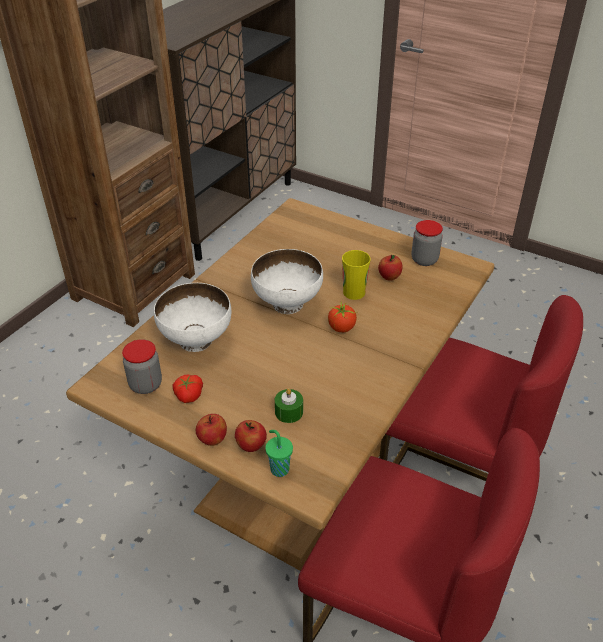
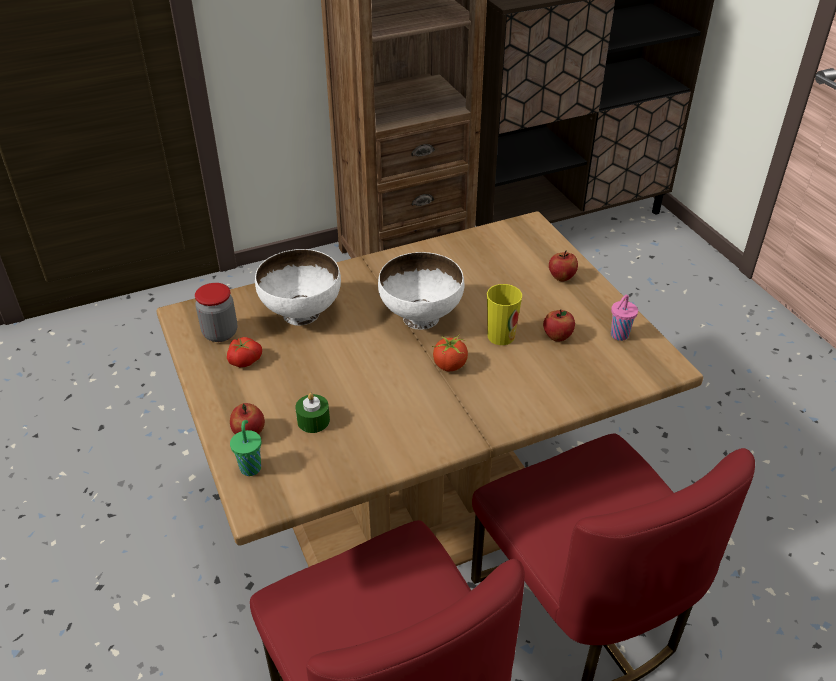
camera: 35 degrees right, 0 degrees up
(212, 440) = (223, 410): apple -> apple (561, 277)
(424, 260) = (618, 335): jar -> pink cup

